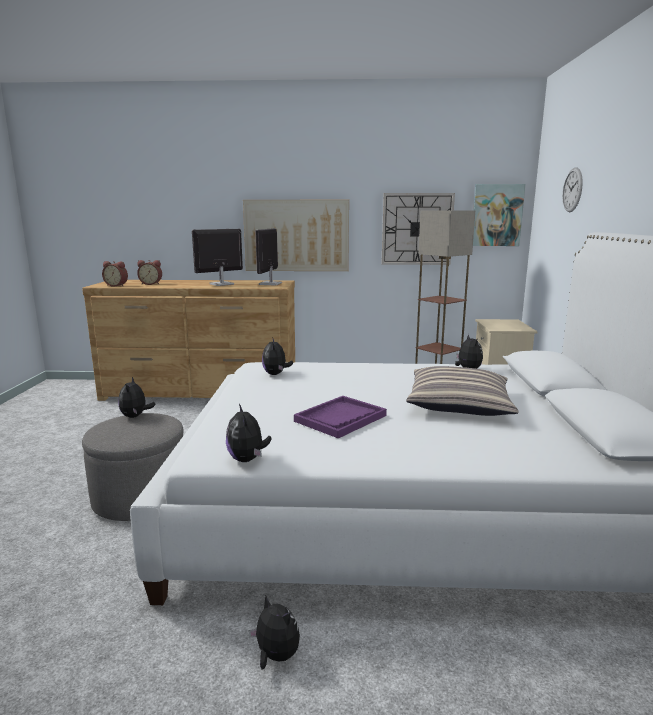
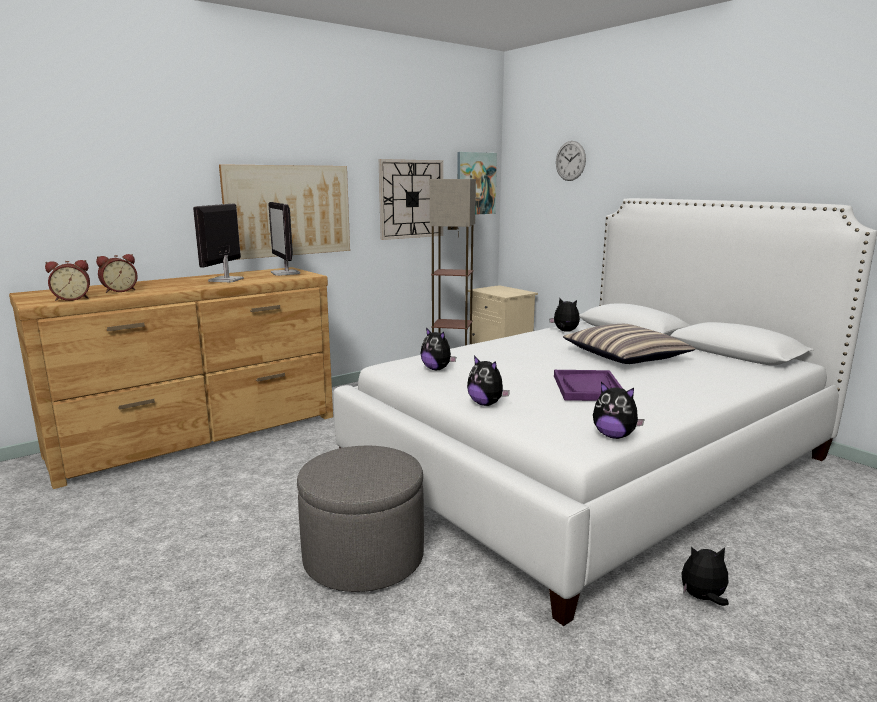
camera: 40 degrees left, 0 degrees up
(135, 416) = (331, 457): plush toy -> plush toy (486, 404)

